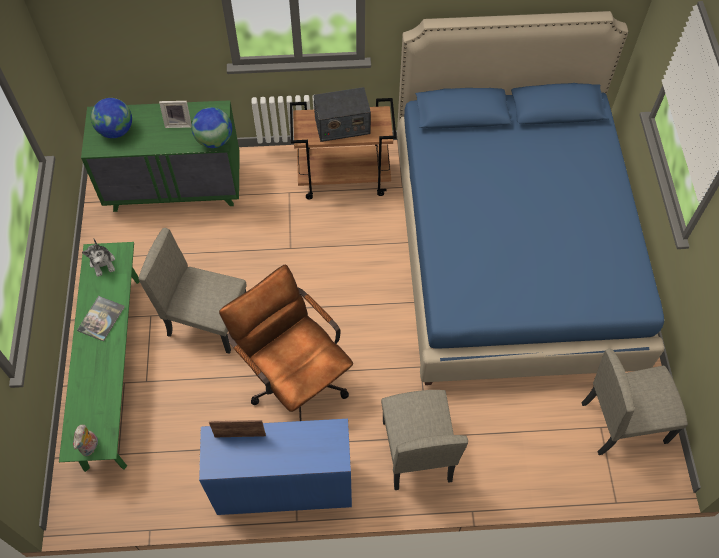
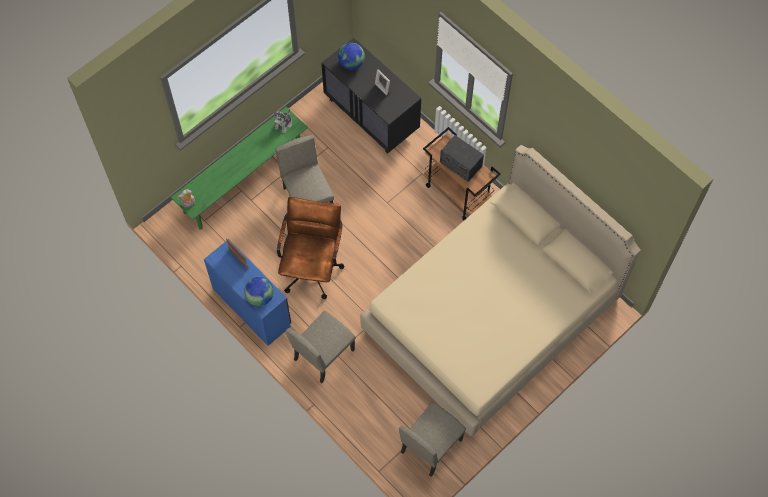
camera: 50 degrees right, 5 degrees up
(101, 318) = (253, 150): book -> none
(175, 188) = (371, 116): green dresser -> black dresser
(214, 140) = (388, 112): globe -> globe (260, 297)
(511, 249) = (491, 315): blue bed -> beige bed
(623, 421) = (431, 445): beige chair -> beige chair turned 90 degrees counterclockwise

